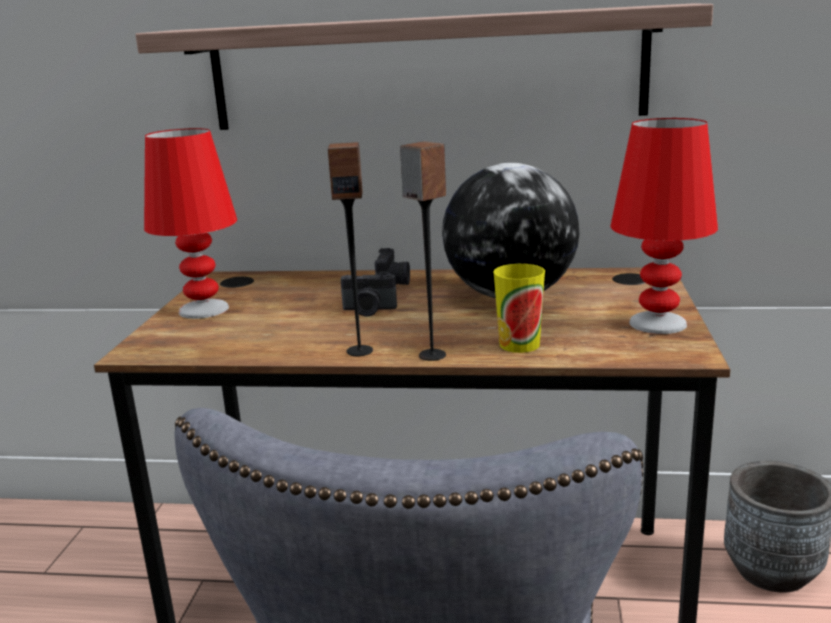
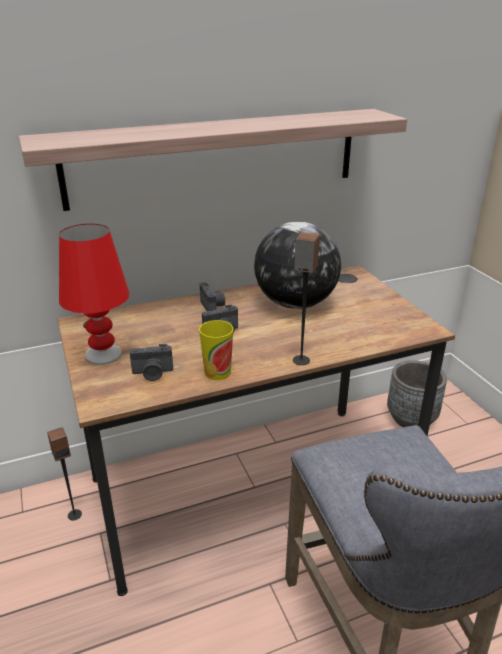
camera: 30 degrees left, 10 degrees up
(230, 335) = (152, 373): none -> camera
(359, 351) = (254, 367): speaker -> speaker (74, 514)
(519, 344) = (340, 341): cup -> cup (217, 372)
(657, 323) = (393, 310): red table lamp -> none

